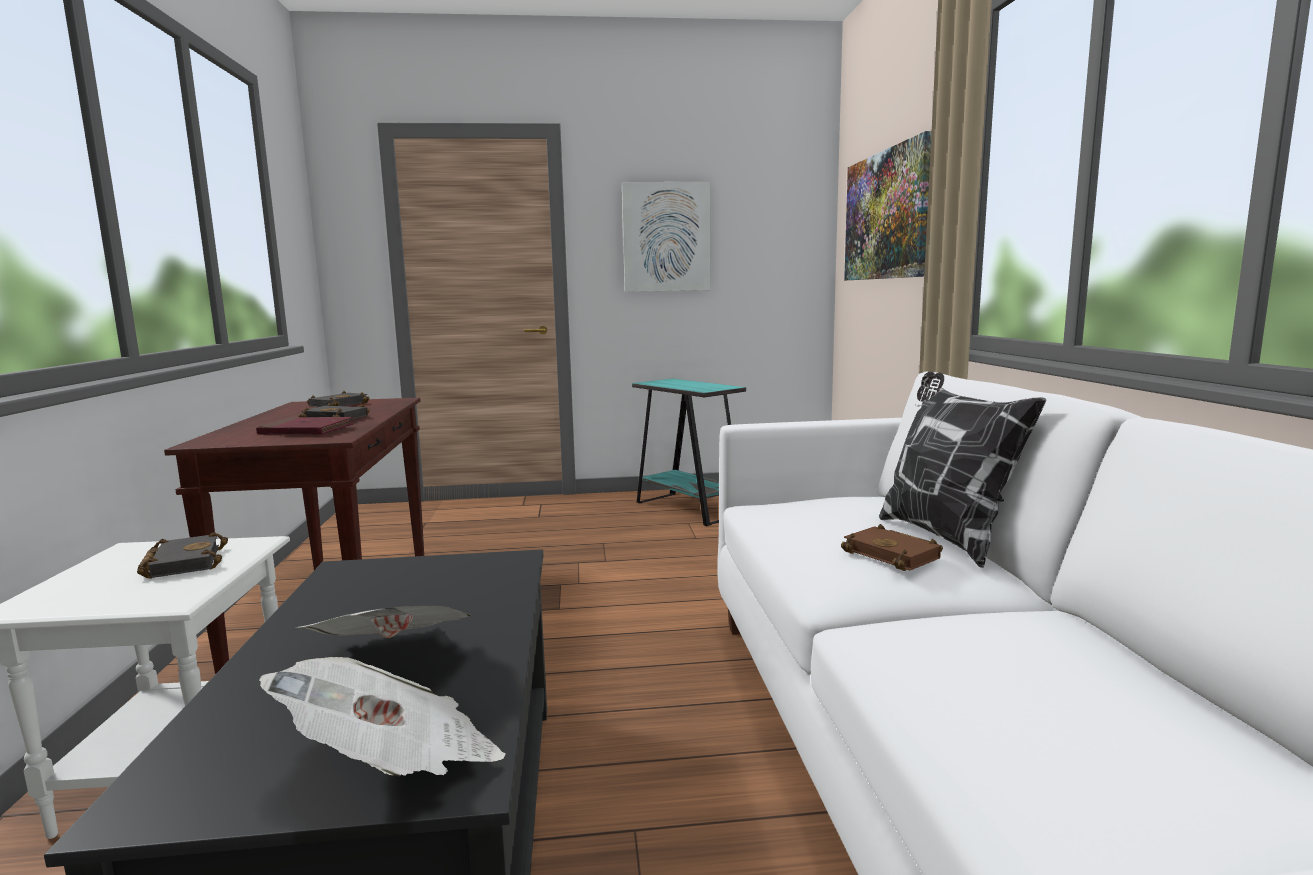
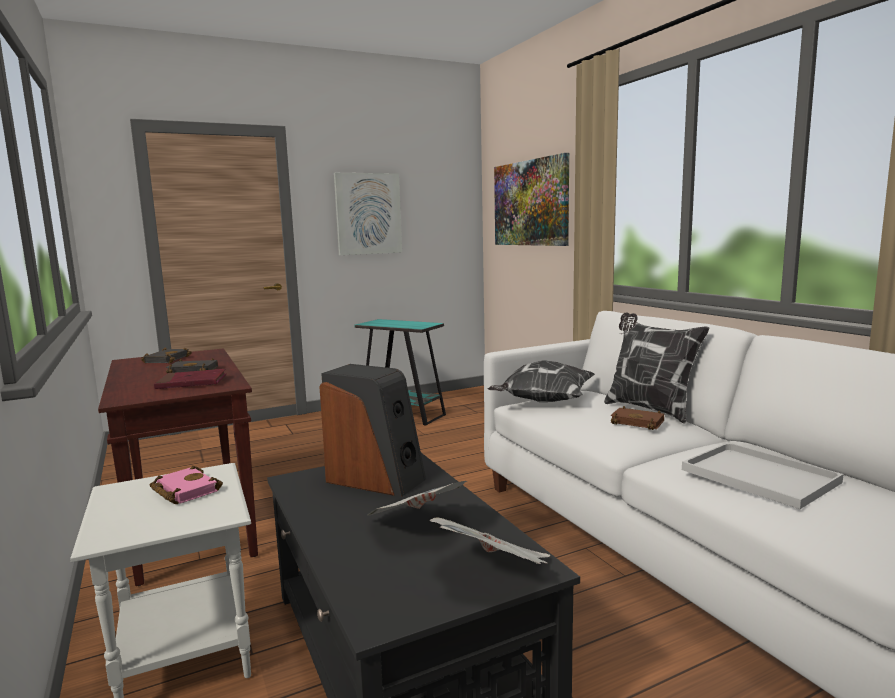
camera: 20 degrees left, 0 degrees up
(182, 562) = (183, 490): black book -> pink book
(436, 585) = (376, 479): none -> speaker
(792, 506) = (543, 402): none -> pillow
(1031, 691) = (762, 476): none -> white tray

